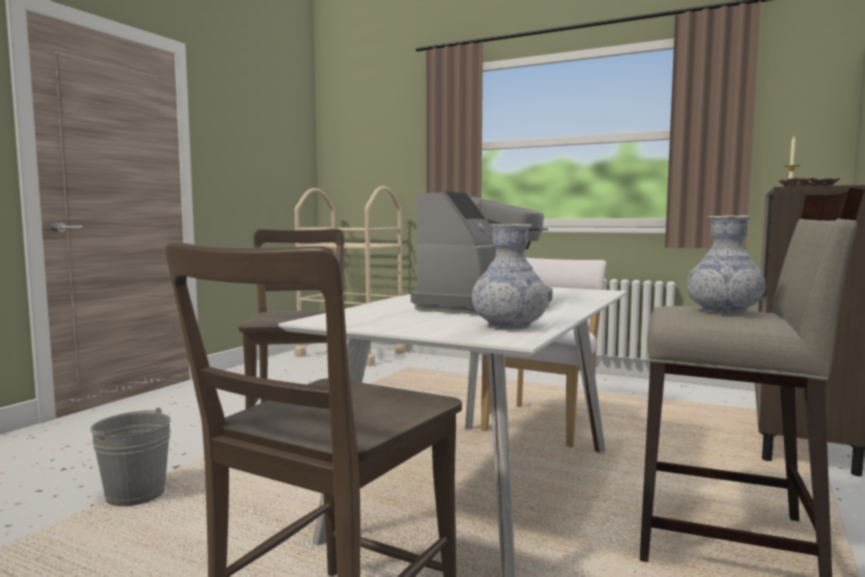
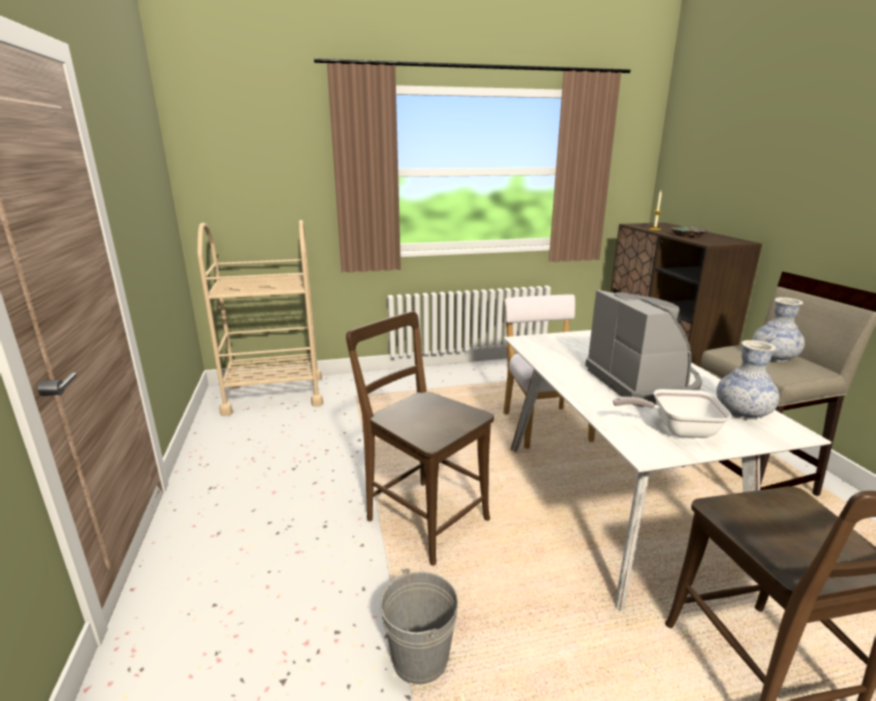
camera: 40 degrees left, 15 degrees up
(396, 320) = (676, 429): none -> frying pan

